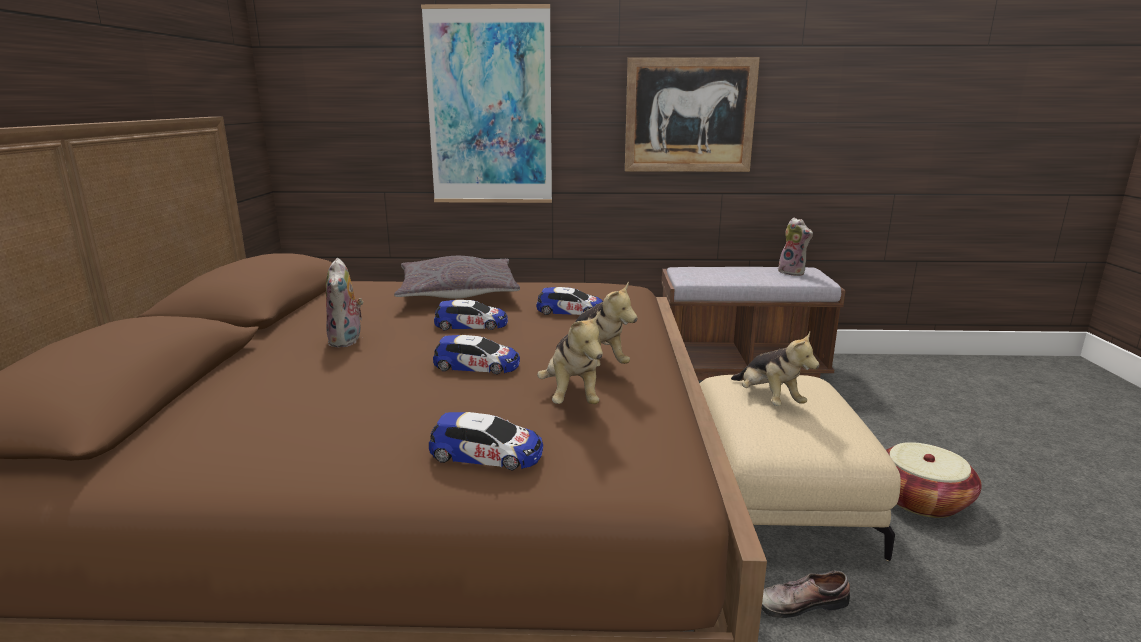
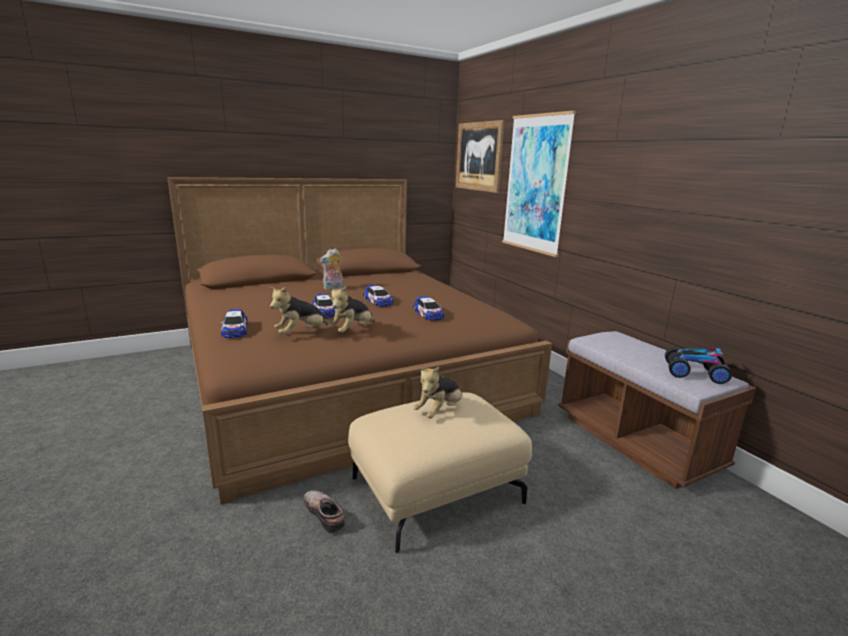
camera: 60 degrees right, 0 degrees up
(457, 293) = (424, 290): grey pillow -> none
(689, 115) = (656, 203): picture -> picture (479, 156)
(793, 272) = (694, 373): plush toy -> toy car
(921, 500) = (505, 571): basket -> none

